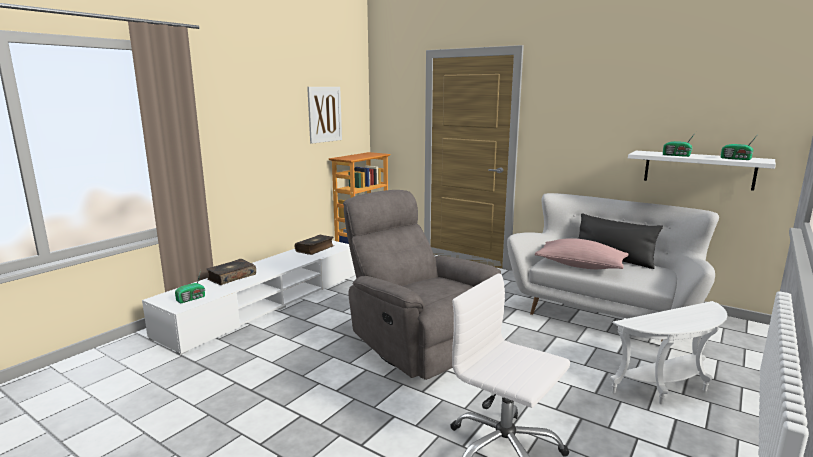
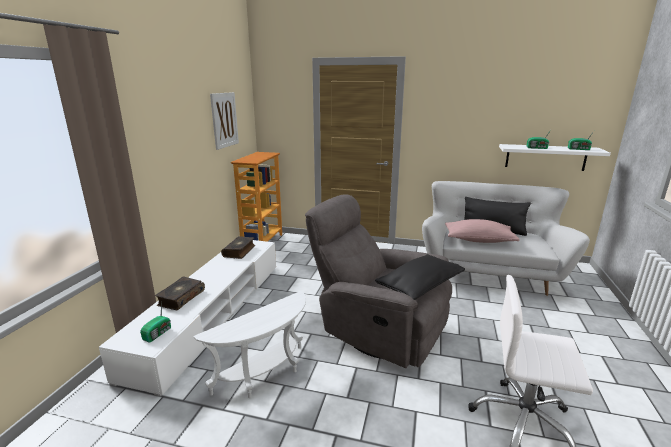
camera: 20 degrees left, 5 degrees up
(449, 293) = (420, 286): none -> black pillow
(669, 387) = (576, 329): white side table -> white side table (265, 375)

